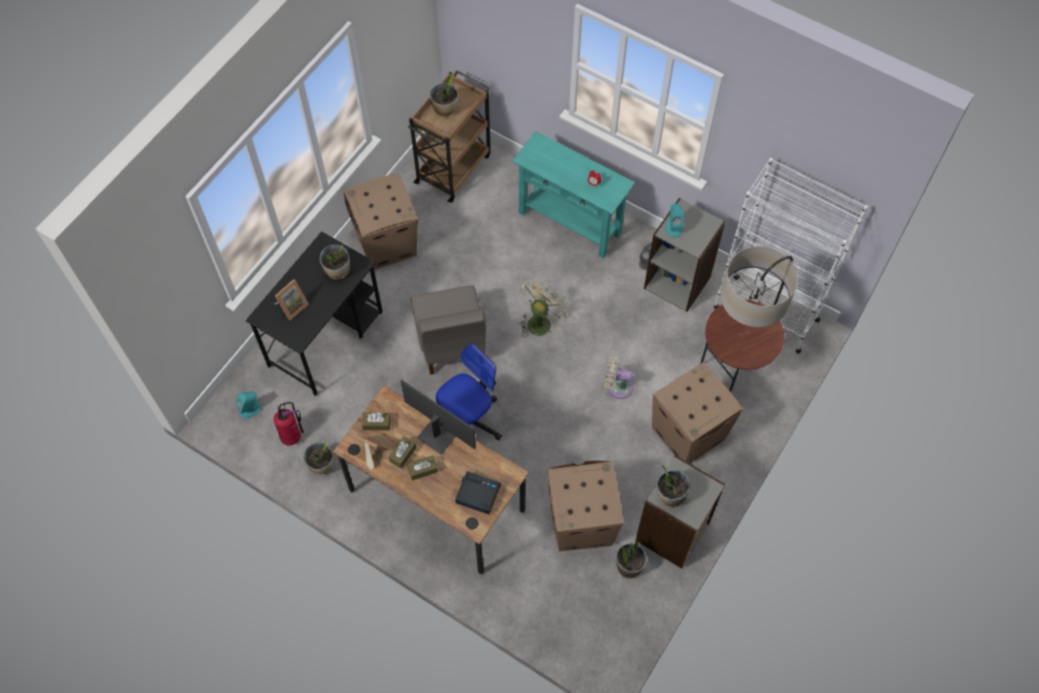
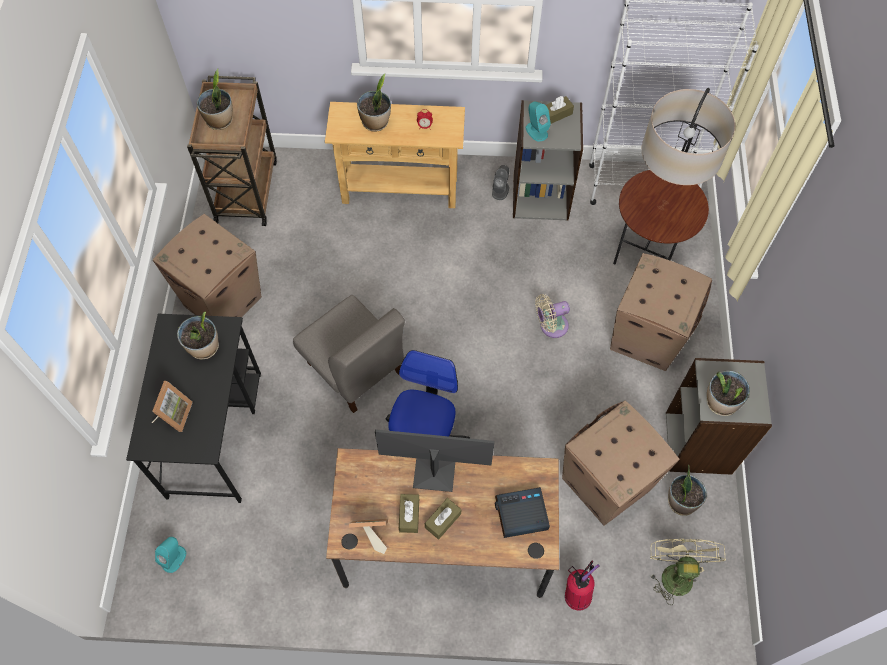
camera: 30 degrees left, 0 degrees up
(292, 436) = (241, 561): fire extinguisher -> fire extinguisher (576, 595)
(322, 465) = (295, 576): potted plant -> potted plant (376, 122)
(376, 423) = (357, 496): brown tissue box -> brown tissue box (556, 114)
(541, 321) = (433, 299): beige fan -> beige fan (674, 572)
(569, 223) = (400, 190): turquoise console table -> beige console table

